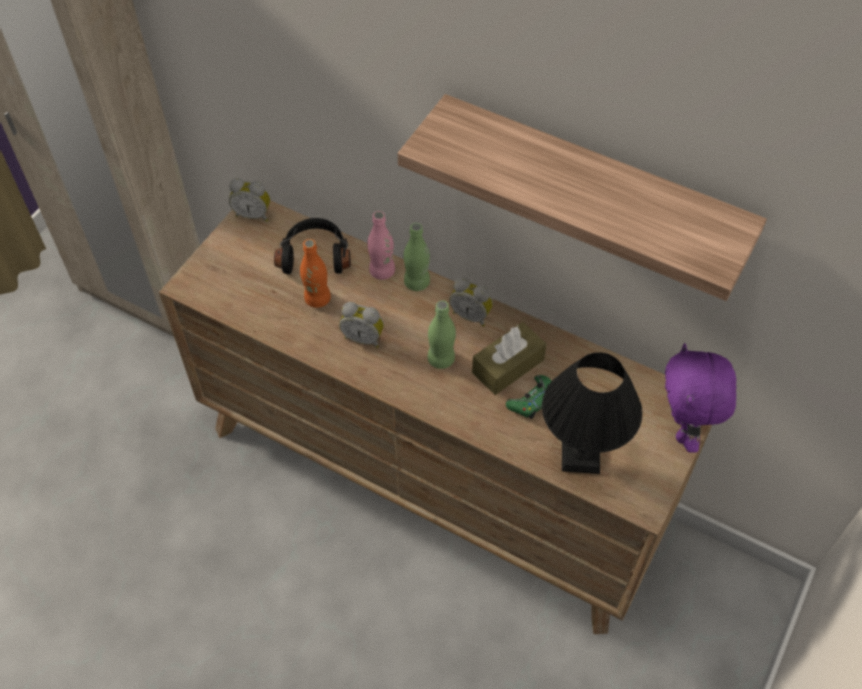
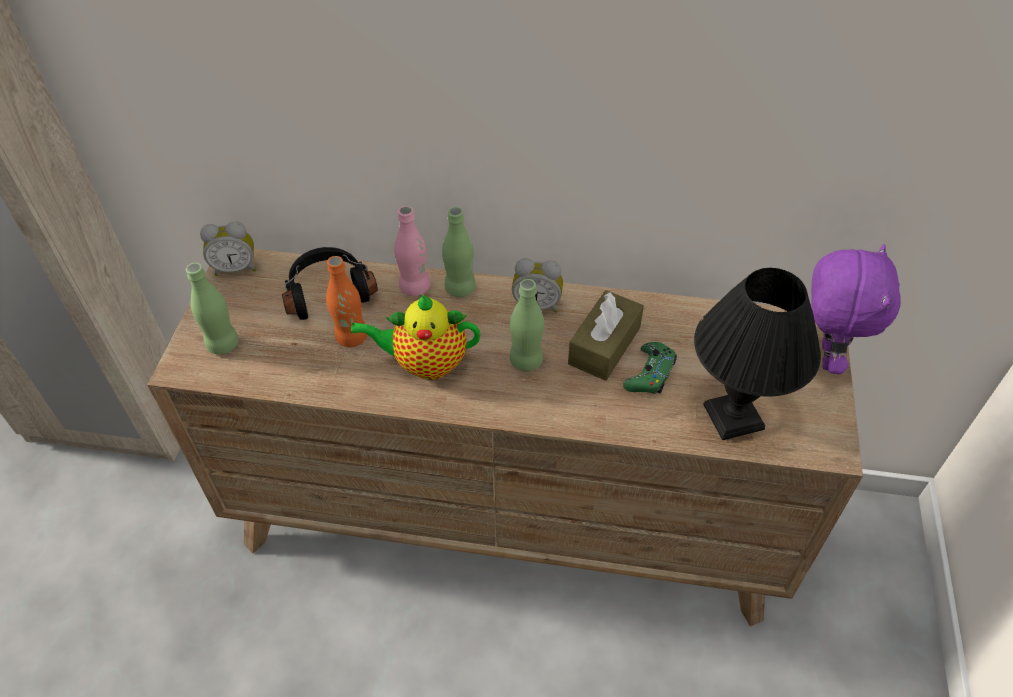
camera: 20 degrees left, 5 degrees down
(222, 276) = (223, 344): none -> green bottle
(363, 337) = (425, 363): alarm clock -> teapot
(592, 188) = (676, 88): shelf -> none
(684, 430) = (825, 355): purple plush toy -> purple plush toy turned 150 degrees counterclockwise

